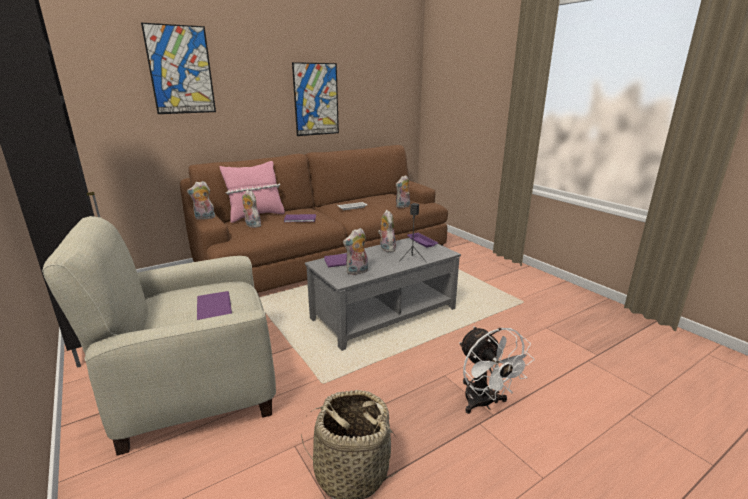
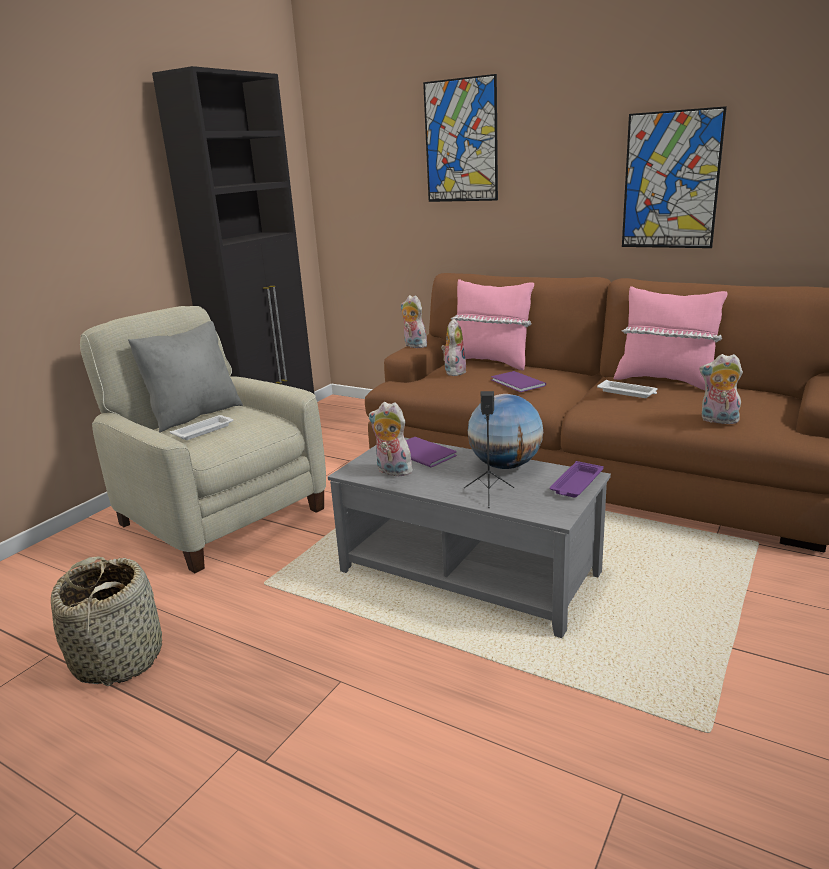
camera: 65 degrees right, 0 degrees up
(159, 310) = (194, 415): none -> grey pillow
(212, 308) = (204, 430): purple book -> white tray
(351, 200) = (665, 381): none -> pink pillow
(386, 248) = (505, 465): plush toy -> globe
(484, 403) = (288, 744): white fan -> none

